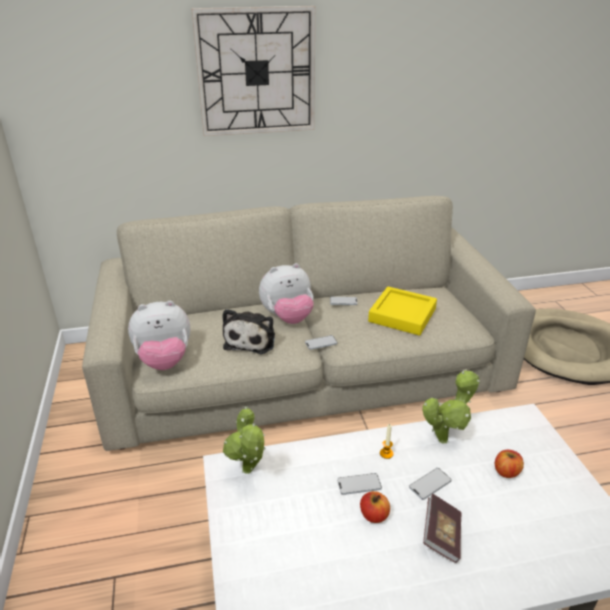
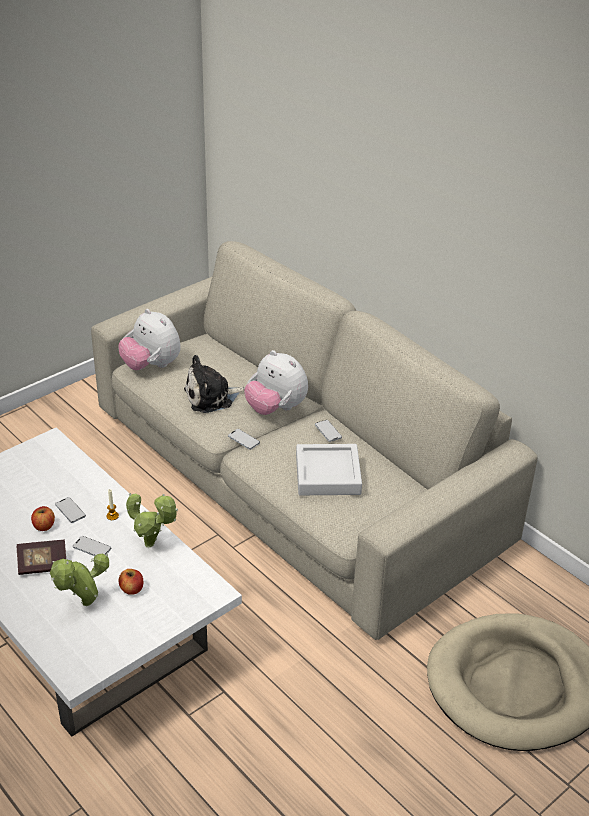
camera: 60 degrees right, 5 degrees up
(249, 472) = (51, 454): potted plant -> potted plant (84, 605)
(256, 72) = (367, 160): wall clock -> none
(402, 315) = (328, 475): yellow tray -> grey tray

